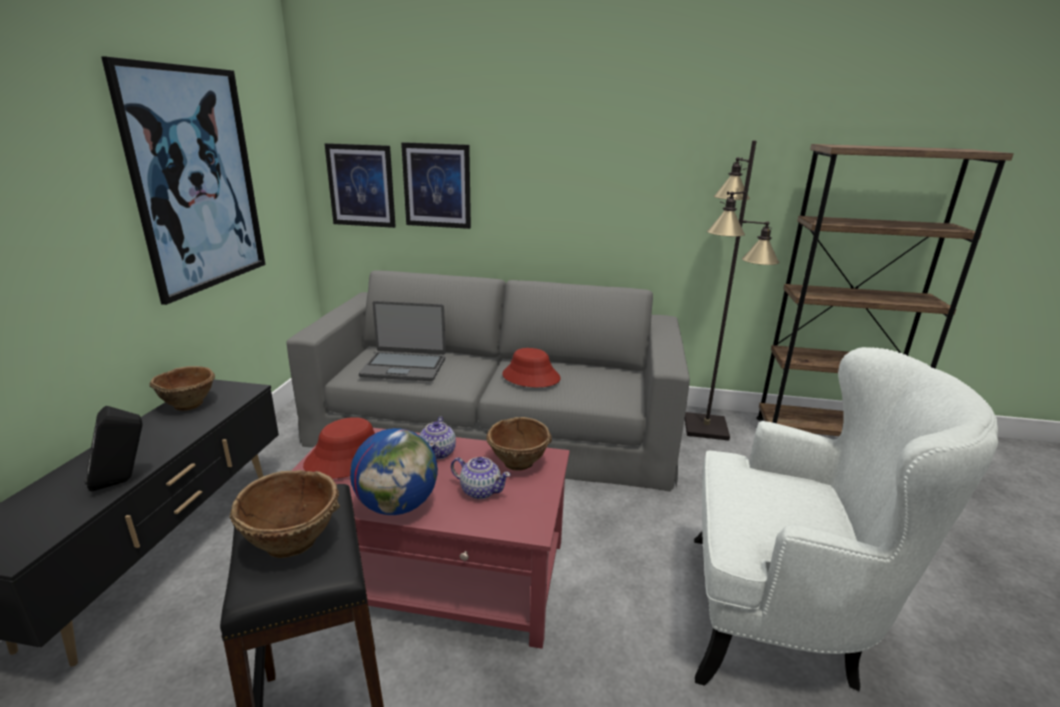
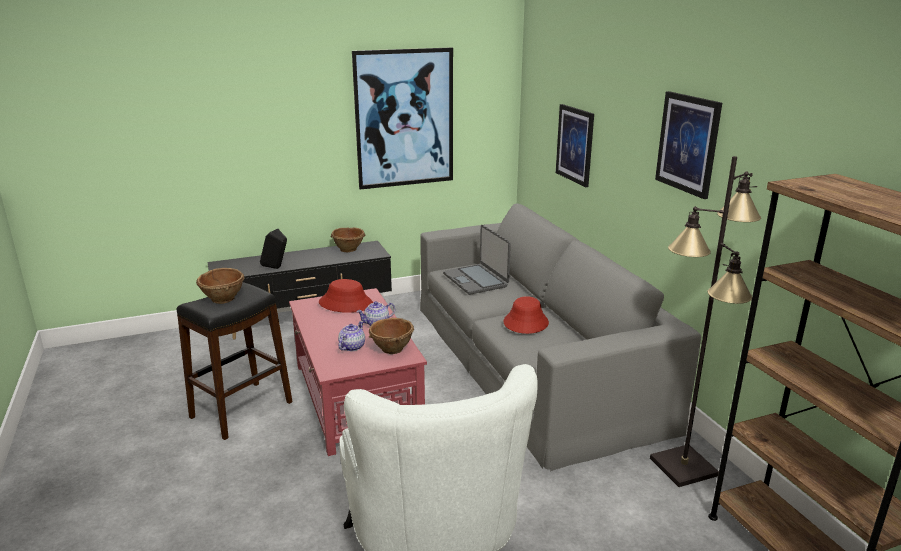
camera: 60 degrees right, 0 degrees up
(361, 185) = (541, 134): picture -> picture (688, 143)
(398, 505) = (317, 331): globe -> none
(480, 490) = (351, 347): teapot -> teapot turned 150 degrees counterclockwise

